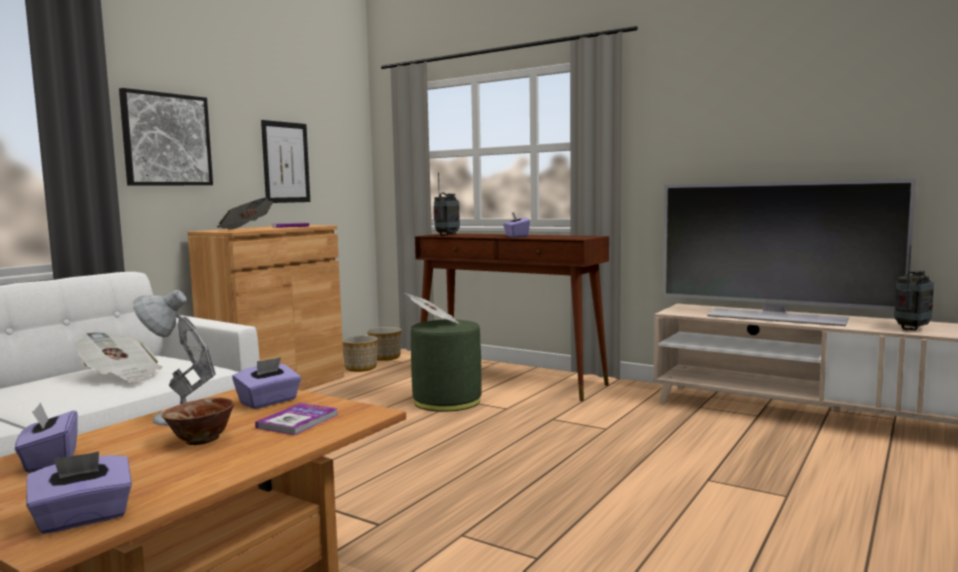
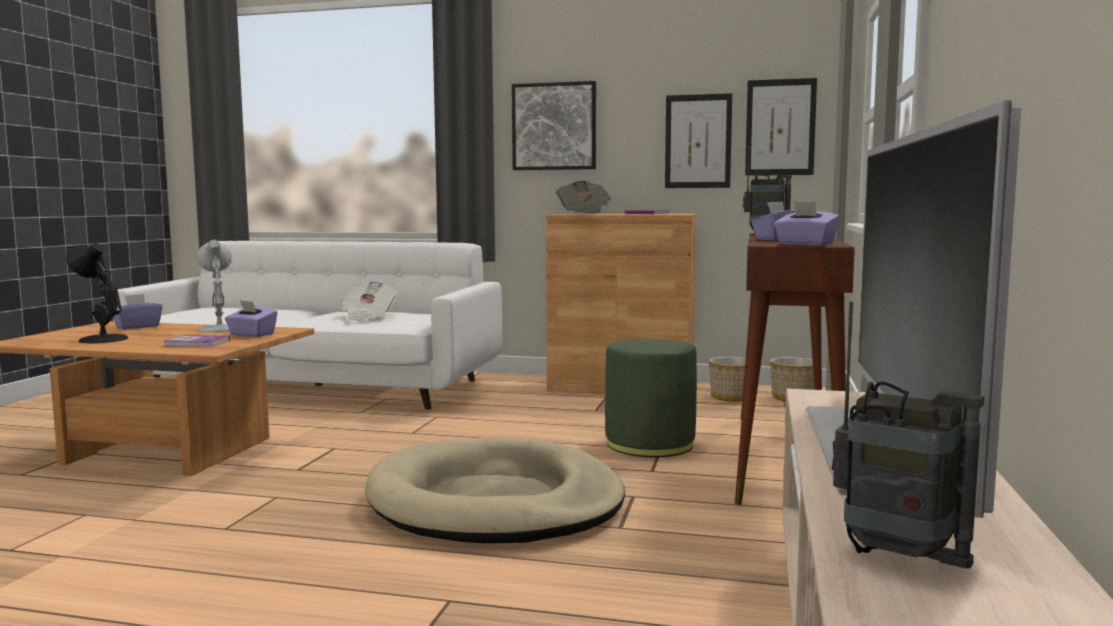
camera: 70 degrees right, 0 degrees up
(83, 518) = (37, 341): purple tissue box -> purple tissue box (805, 245)
(158, 473) = (101, 339): none -> black table lamp
(201, 440) = (161, 336): bowl -> none
(335, 154) = (780, 127): none -> picture
(434, 323) = (649, 341): newspaper -> none
(538, 454) = (495, 502): none -> beige dog bed

